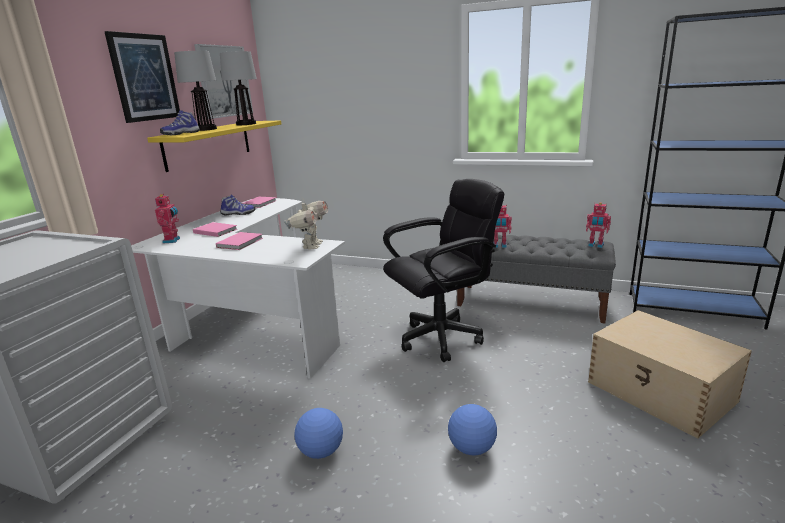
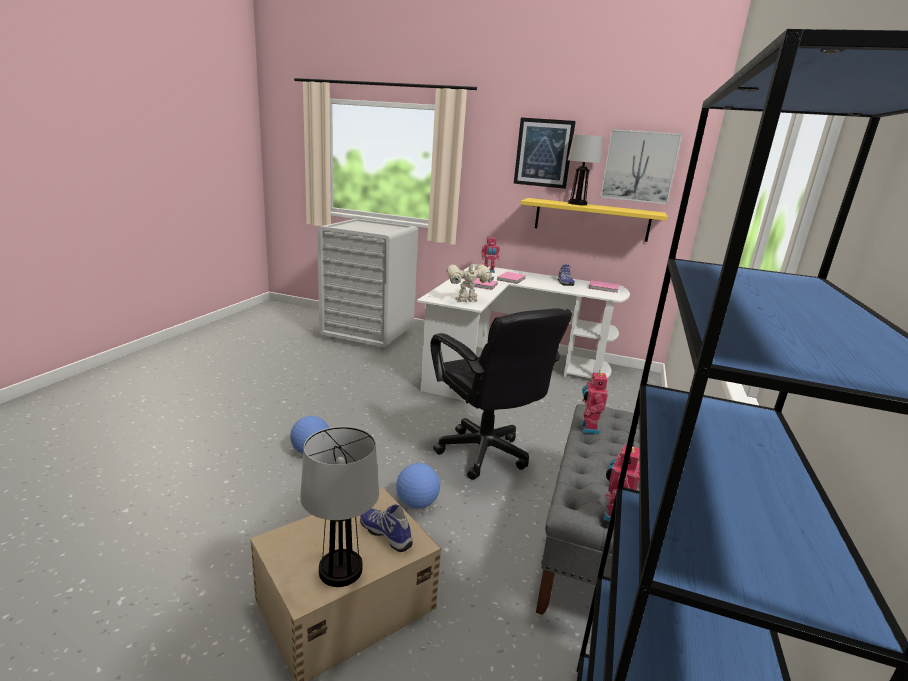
camera: 85 degrees right, 0 degrees up
(180, 134) = (543, 200): shoe -> shoe (386, 533)
(246, 124) = (622, 209): table lamp -> table lamp (339, 570)
(311, 246) = (467, 301): toy robot -> toy robot turned 150 degrees clockwise
(321, 451) = (335, 396): football -> football (417, 503)

